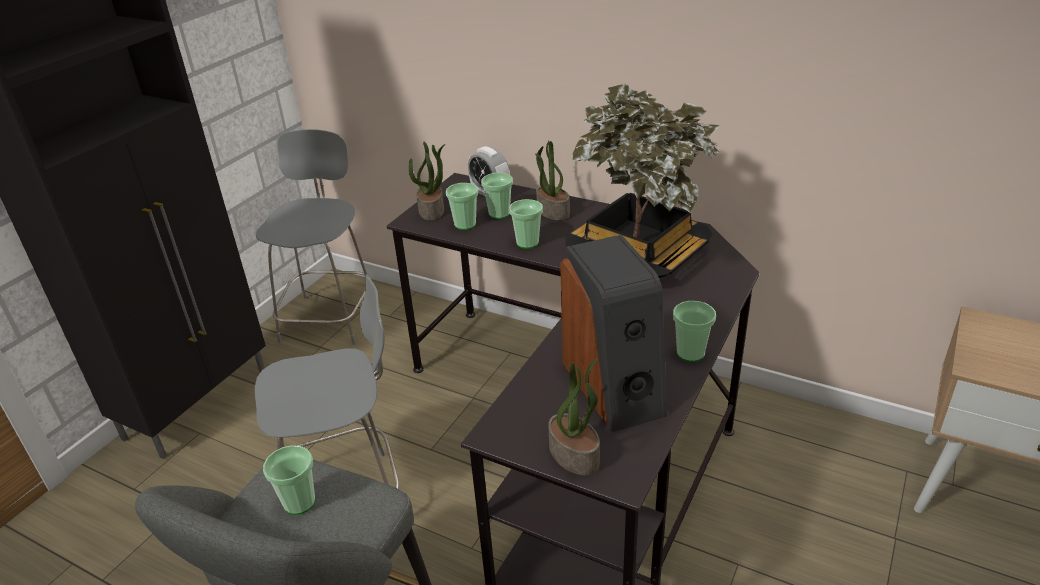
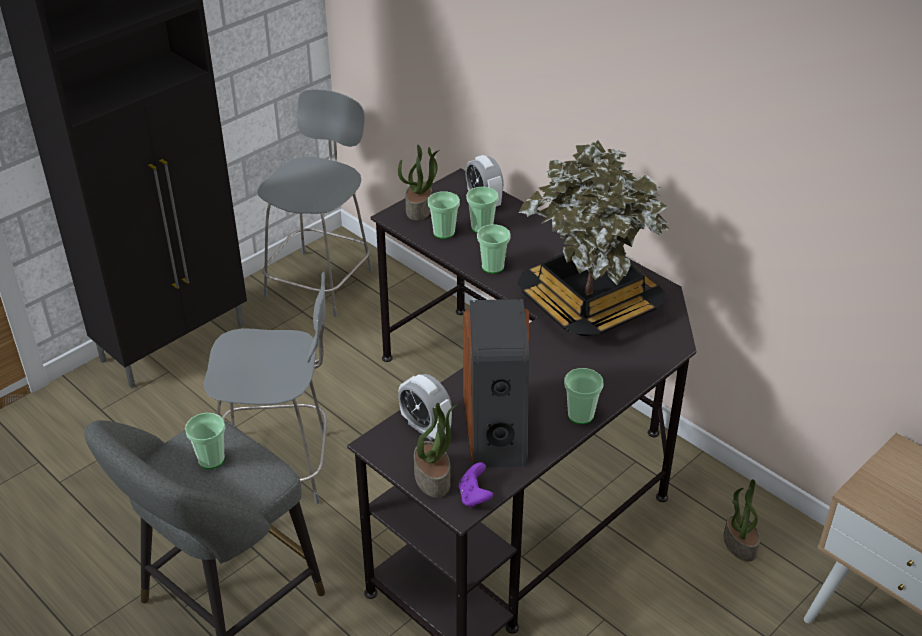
camera: 15 degrees right, 5 degrees up
(539, 404) = (425, 427): none -> alarm clock
(552, 211) = (533, 237): potted plant -> potted plant (738, 544)
(630, 462) = (474, 496): none -> purple game controller

